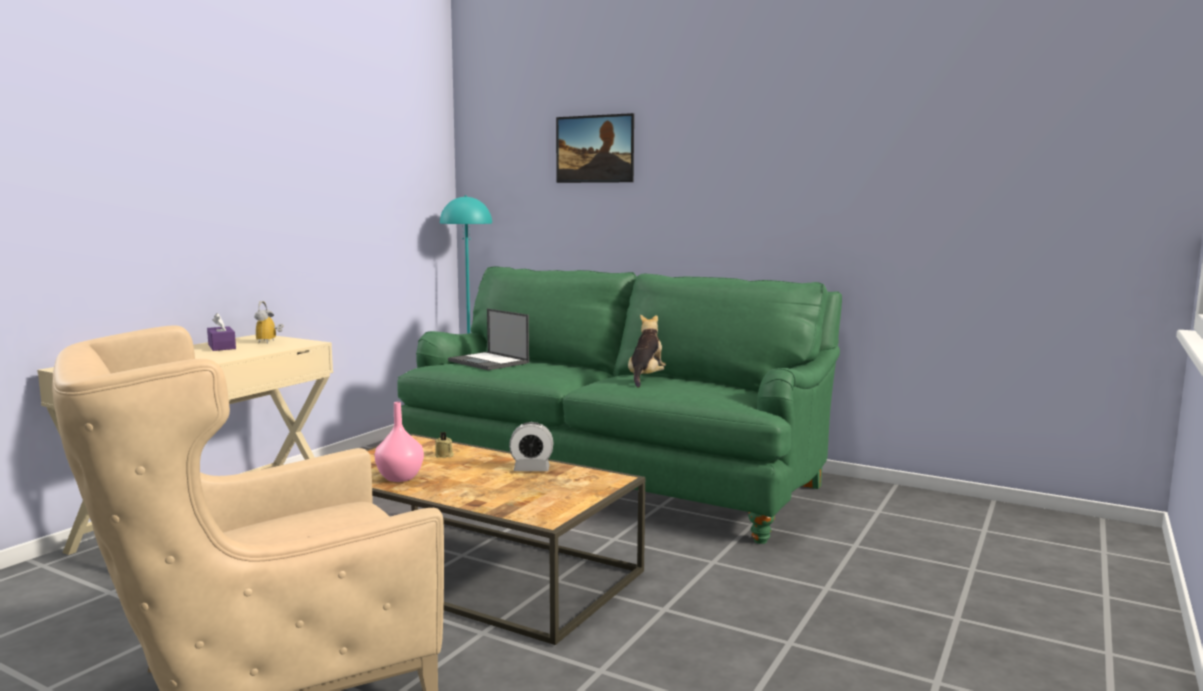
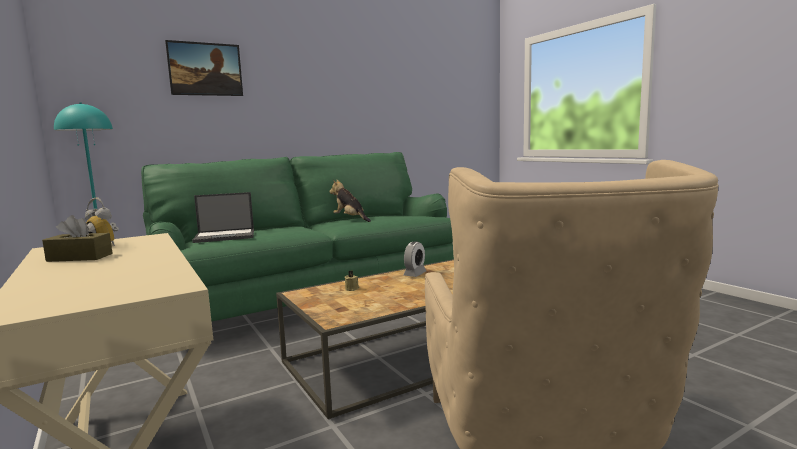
camera: 60 degrees left, 0 degrees up
(222, 347) = (80, 257): purple tissue box -> brown tissue box
(400, 477) = (386, 303): pink vase -> none

